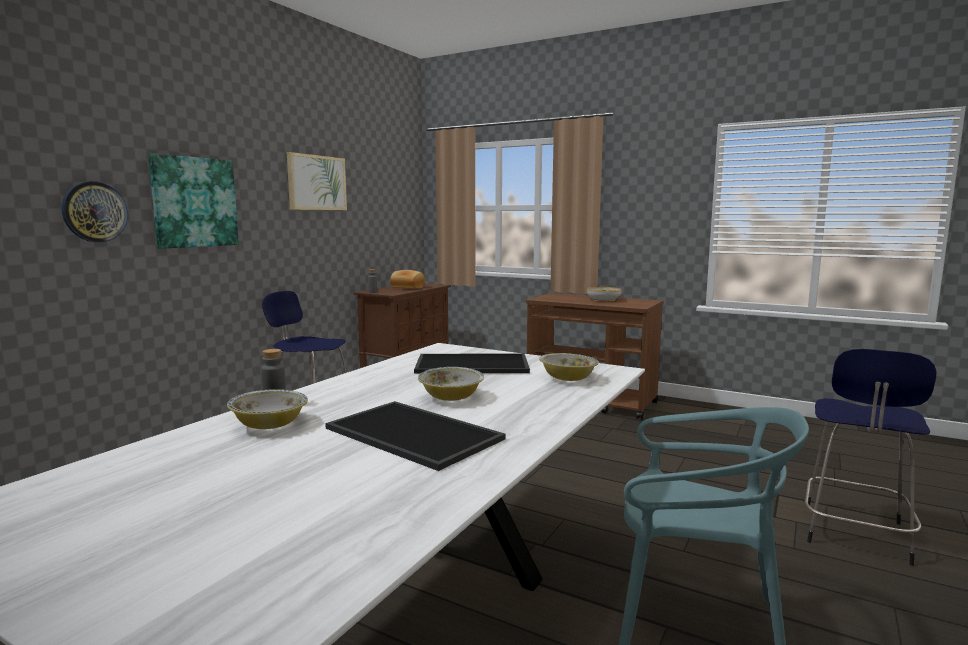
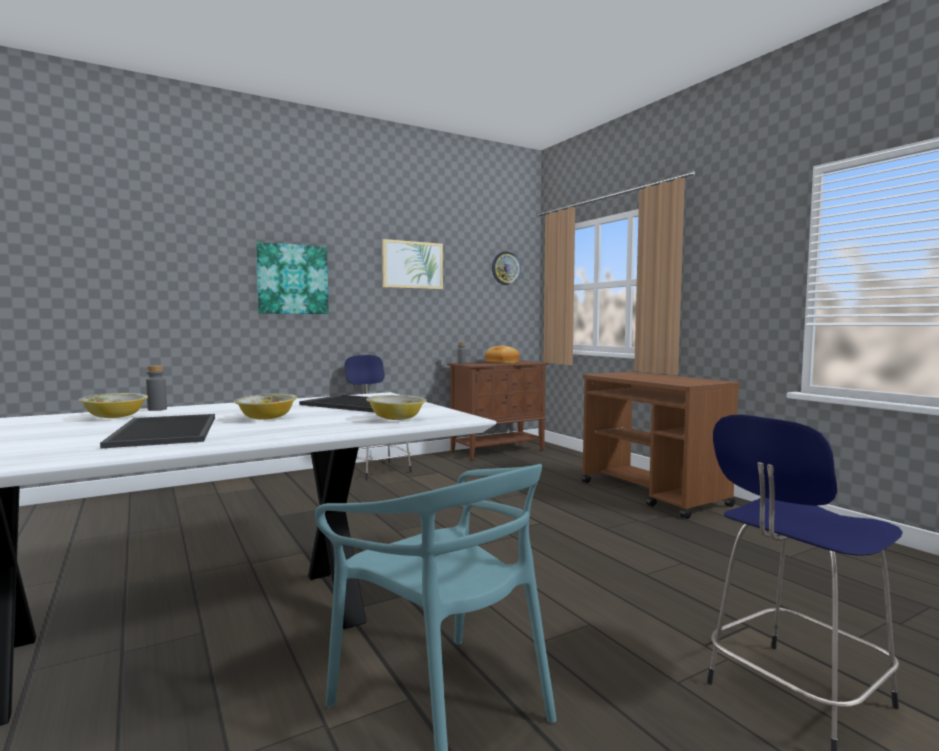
camera: 30 degrees right, 5 degrees down
(94, 212) = (211, 284): wall clock -> wall clock (505, 268)
(603, 299) = (666, 378): bowl -> none

